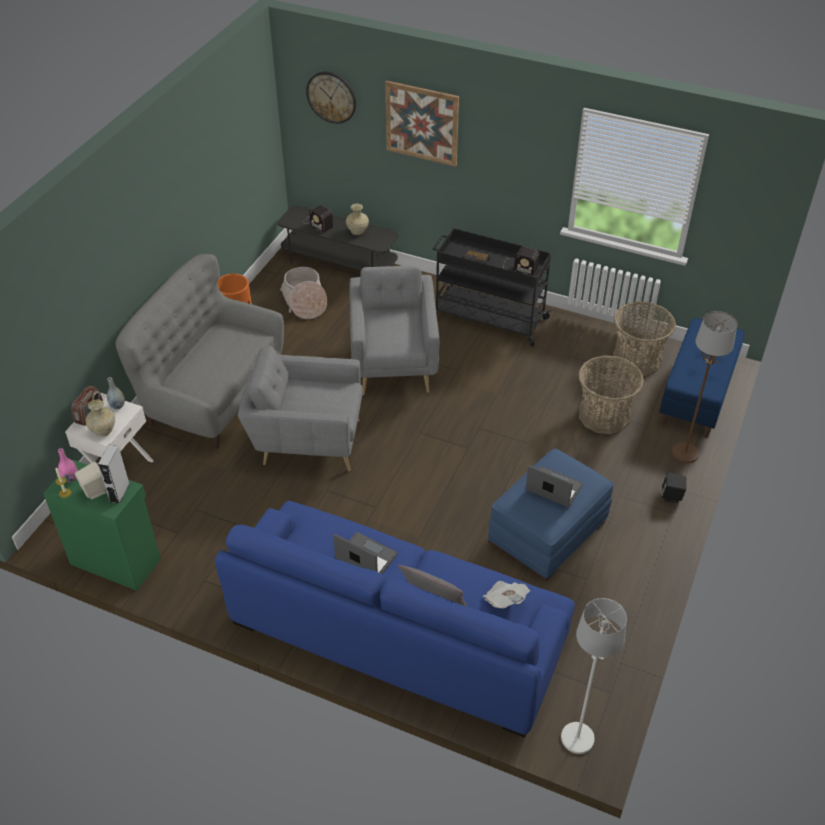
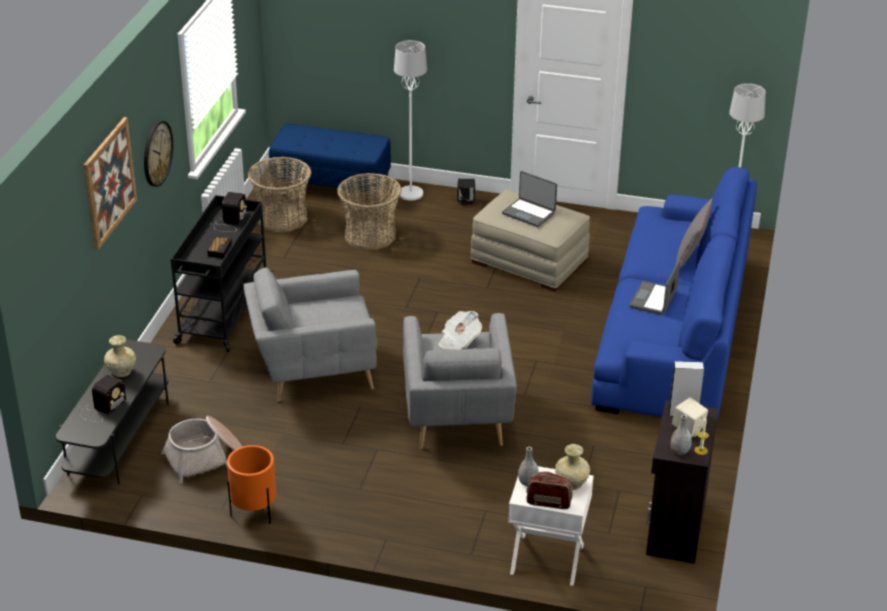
camera: 100 degrees left, 10 degrees down
(70, 478) = (679, 451): pink vase -> grey vase
(115, 560) = (674, 529): green cabinet -> black cabinet
(212, 394) = (397, 507): grey sofa -> none
(331, 97) = (53, 243): wall clock -> wall clock (157, 153)
(505, 600) = (665, 227): newspaper -> newspaper (459, 340)
(548, 531) = (530, 261): blue ottoman -> beige ottoman
(553, 488) = (529, 213): laptop -> laptop turned 75 degrees counterclockwise
(684, 453) = (410, 194): brown floor lamp -> white floor lamp

